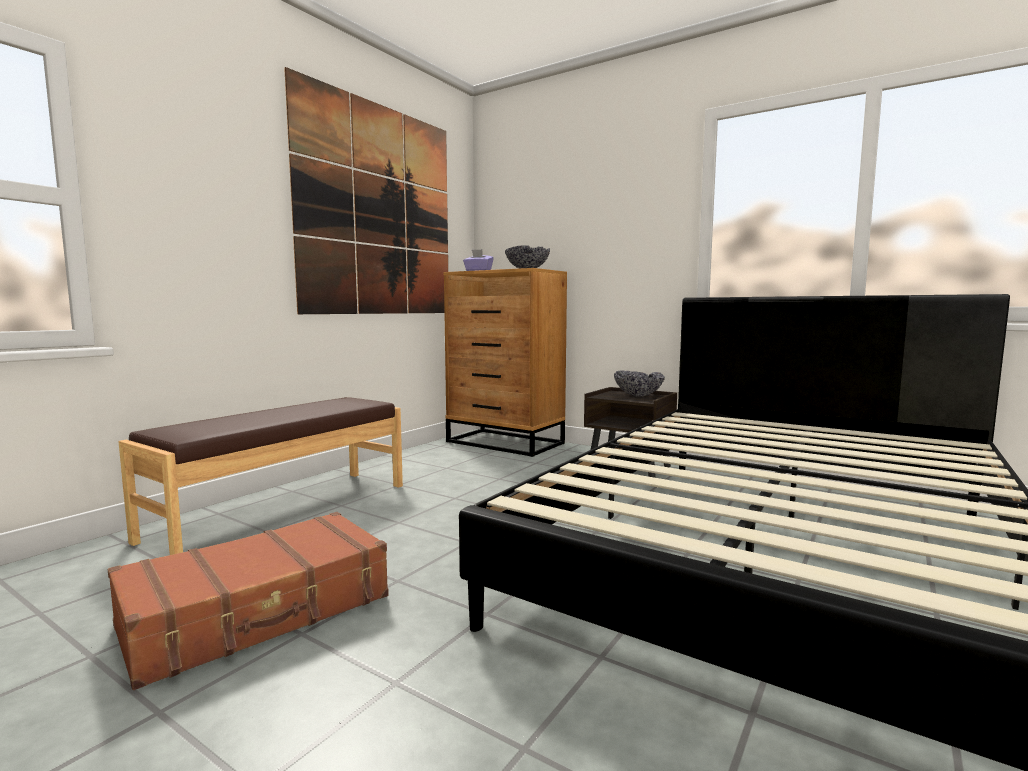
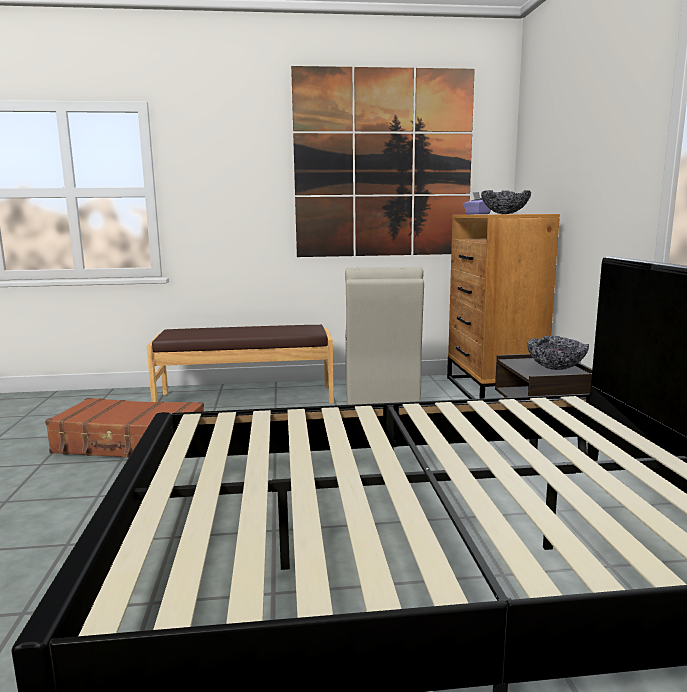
camera: 50 degrees right, 5 degrees up
(435, 470) = (381, 398): none -> beige chair

